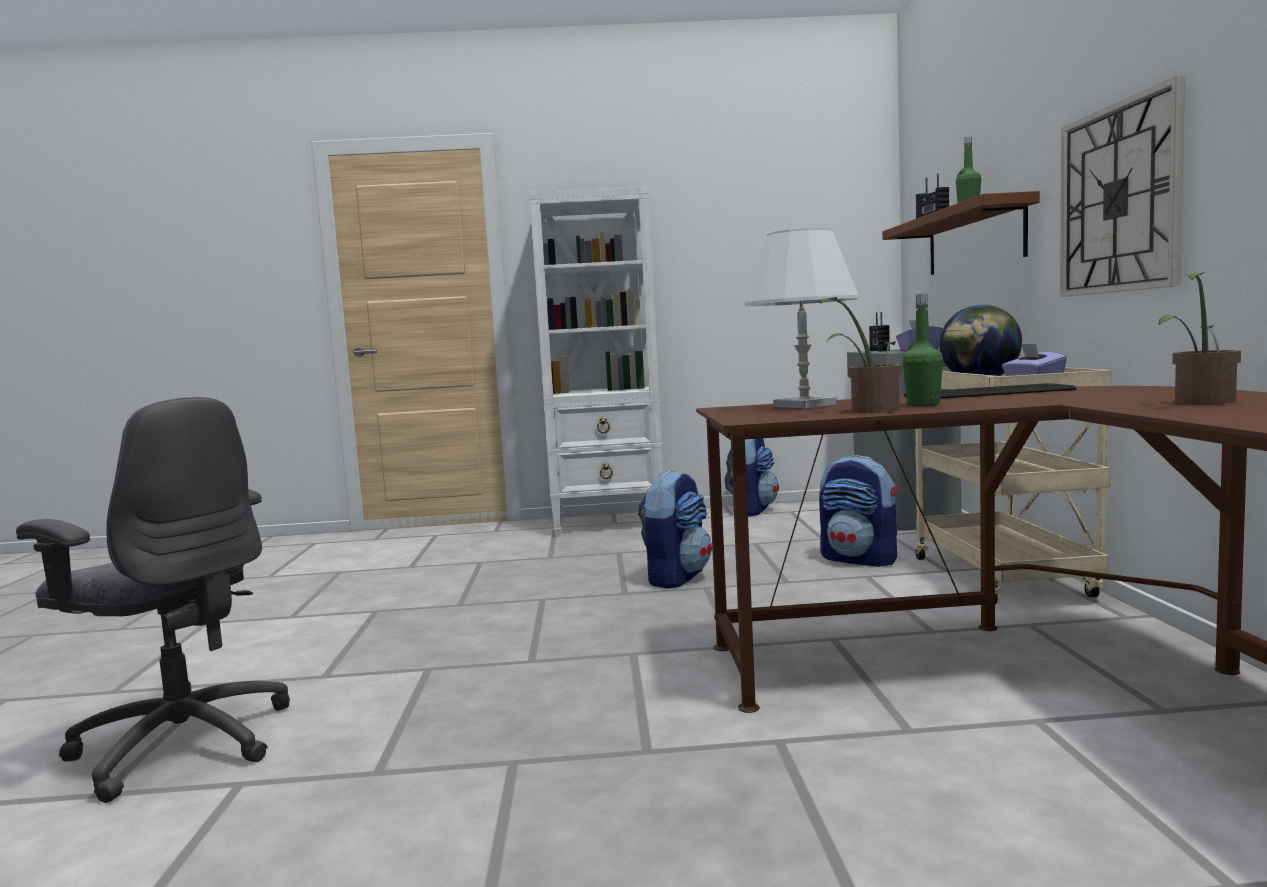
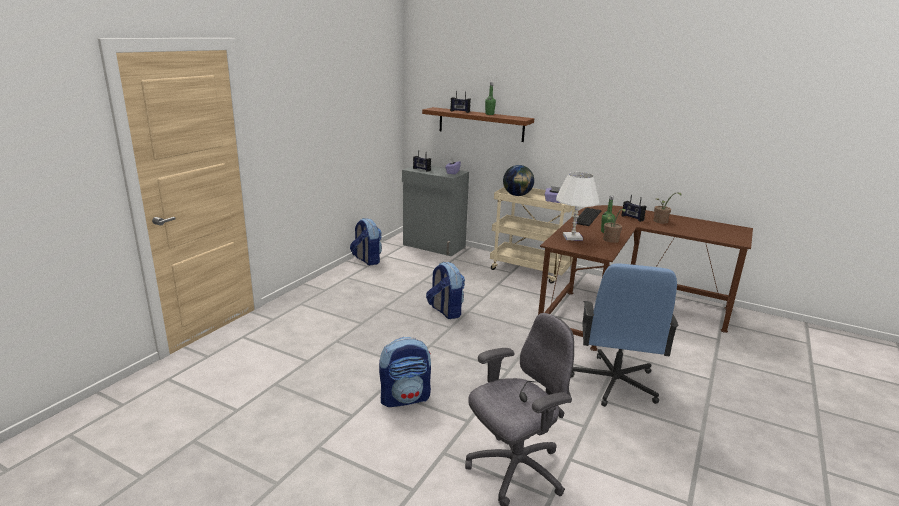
camera: 60 degrees left, 15 degrees up
(610, 524) = (324, 291): white bookcase -> none
(610, 764) = (614, 383): none -> blue office chair
(860, 559) = (477, 276): backpack -> backpack (405, 398)
(1119, 199) = (583, 135): wall clock -> none
(1121, 397) = (632, 218): none -> radio

